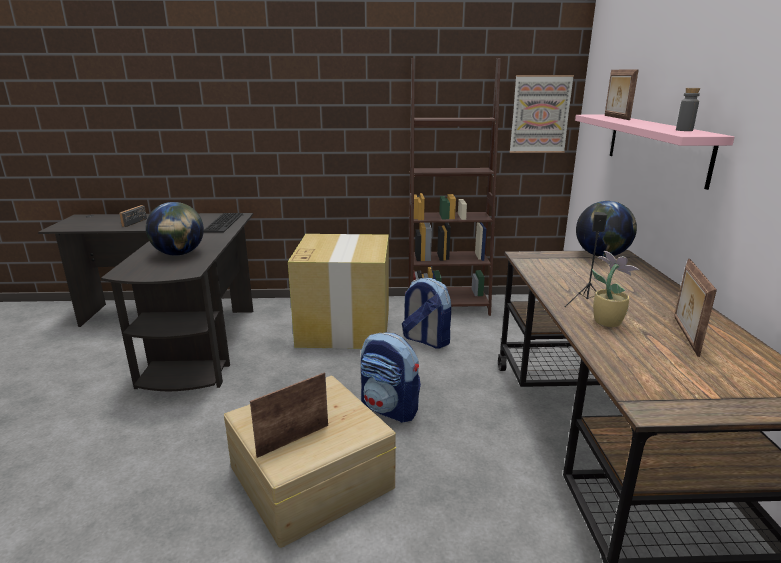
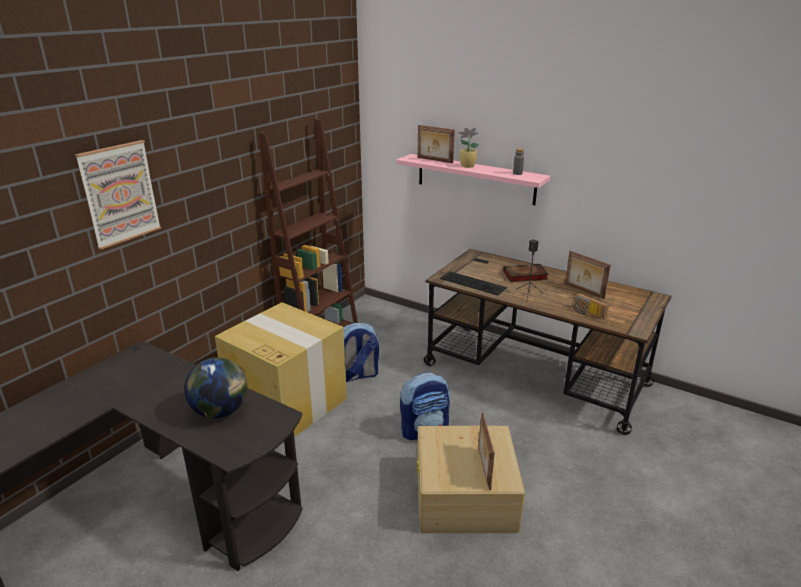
camera: 55 degrees left, 5 degrees up
(132, 222) = (38, 422): radio -> radio (587, 313)
(224, 222) = (153, 364): keyboard -> keyboard (474, 283)
(540, 114) = (340, 157): picture -> picture (119, 193)
(601, 255) = (469, 259): globe -> none
(606, 321) = (553, 300): potted plant -> potted plant (466, 166)
(632, 290) = (524, 275): none -> book

